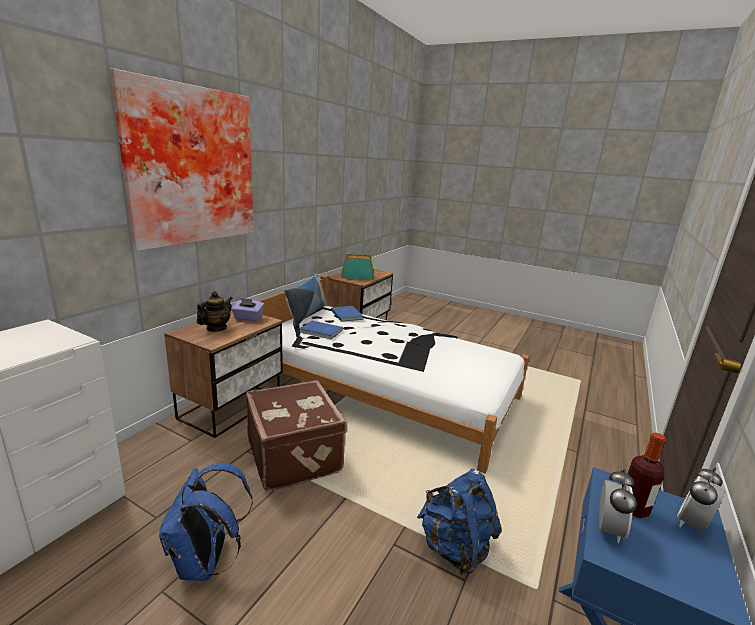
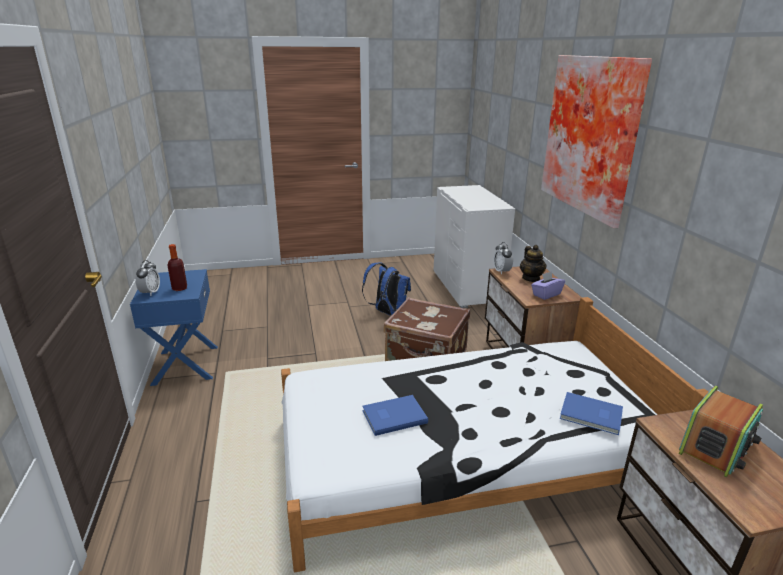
camera: 140 degrees right, 5 degrees up
(306, 314) = (624, 390): pillow -> none
(321, 331) = (542, 368): blue book -> blue book (393, 416)
(455, 547) = (281, 367): blue backpack -> none
(608, 529) = (194, 278): alarm clock -> alarm clock (501, 271)

